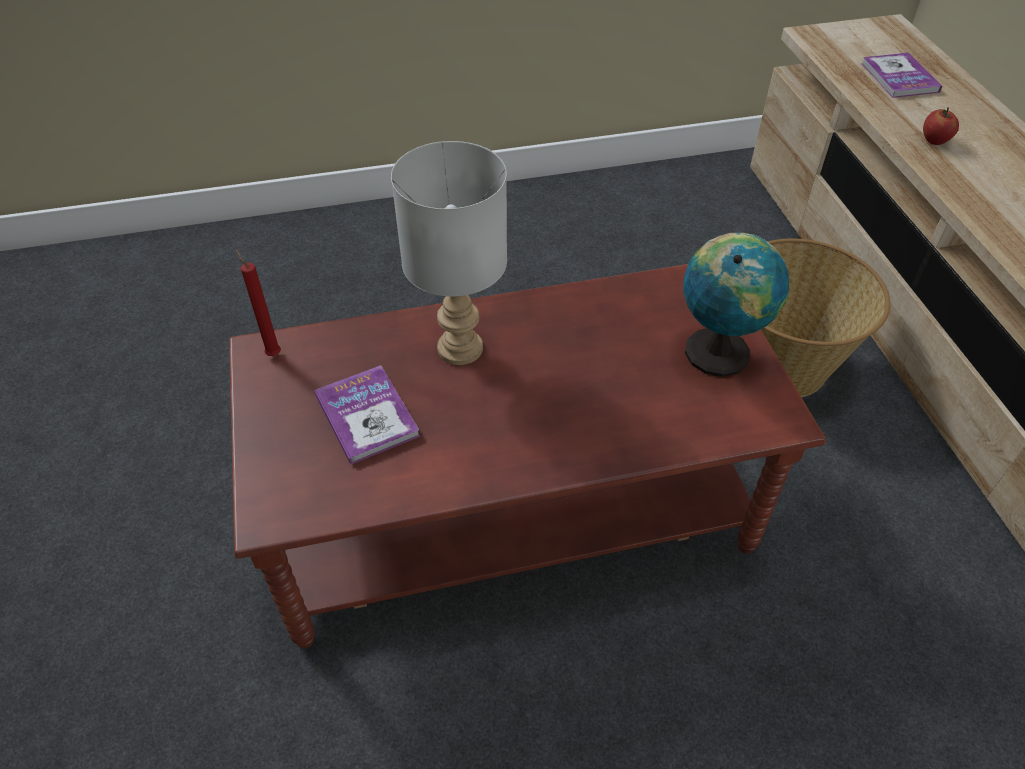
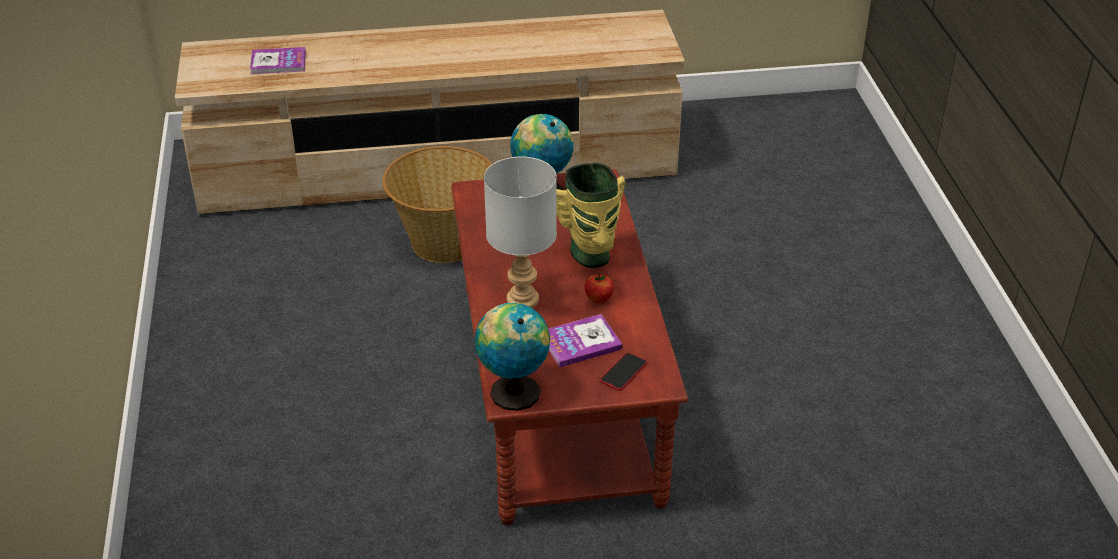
camera: 85 degrees left, 10 degrees down
(272, 353) = (512, 391): red candle -> globe
(298, 469) = (623, 372): none -> phone
(570, 417) = (591, 256): none -> vase
(934, 141) = (365, 67): apple -> apple (598, 299)

